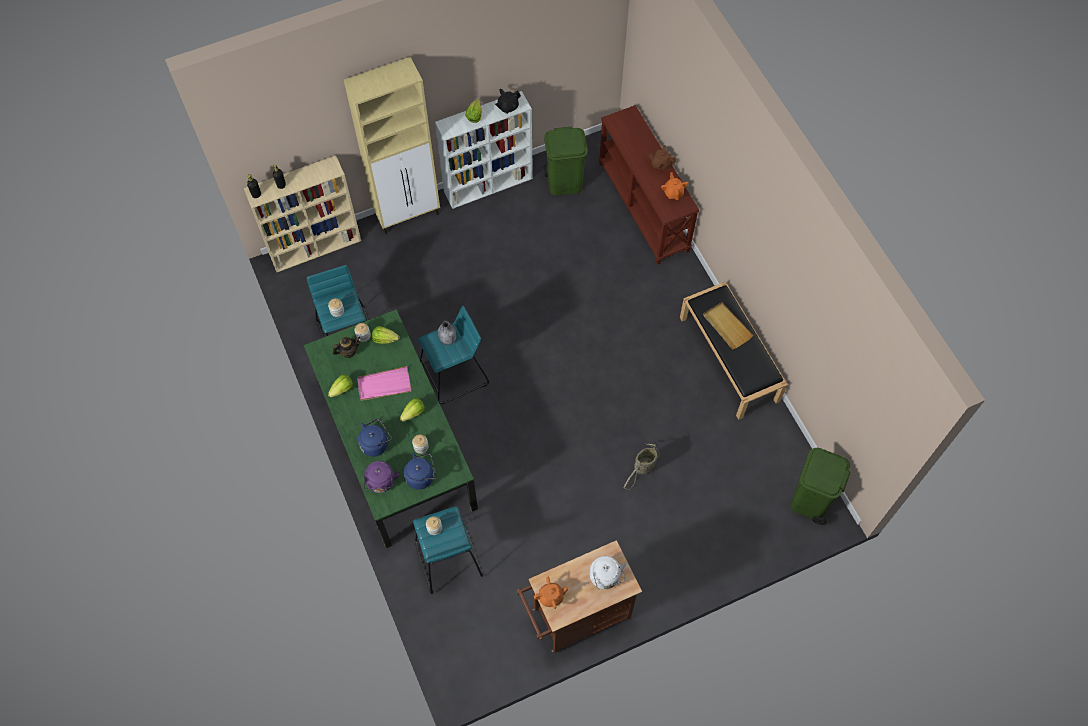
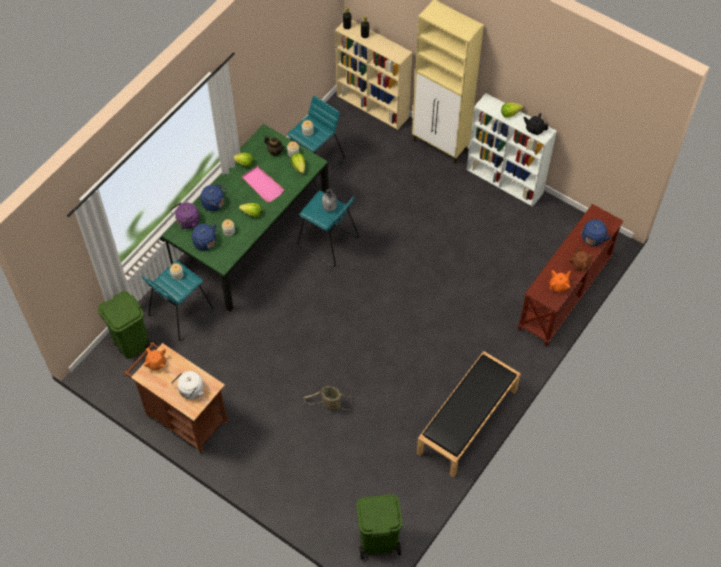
camera: 60 degrees right, 5 degrees down
(565, 182) = (546, 229): green trash can -> green trash can (132, 342)
(640, 139) = (592, 239): none -> blue kettle
(726, 326) = (476, 392): beige tray -> none

